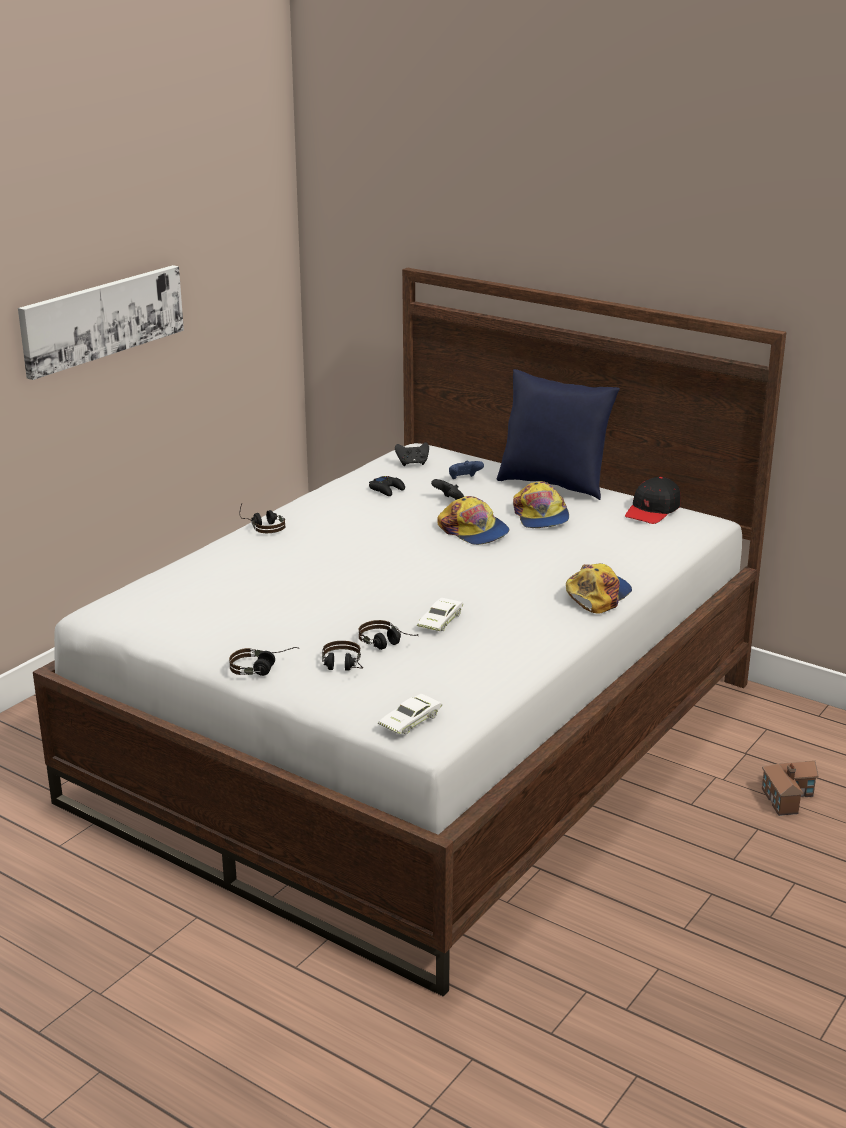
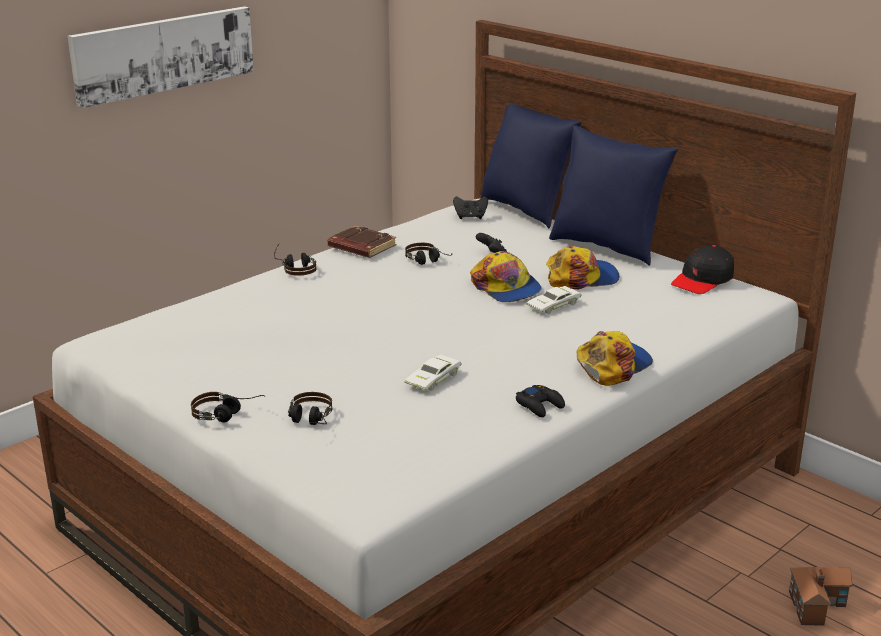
camera: 10 degrees right, 0 degrees up
(318, 501) = (361, 247): none -> brown book
(387, 490) = (434, 241): black game controller -> black game controller (540, 405)
(388, 644) = (368, 400): headphones -> headphones (429, 262)
(410, 720) = (355, 487): white toy car -> white toy car (553, 305)
(464, 453) = (526, 210): none -> blue pillow
(464, 479) = (516, 236): blue game controller -> none
(541, 516) = (581, 278): cap -> cap turned 105 degrees counterclockwise

